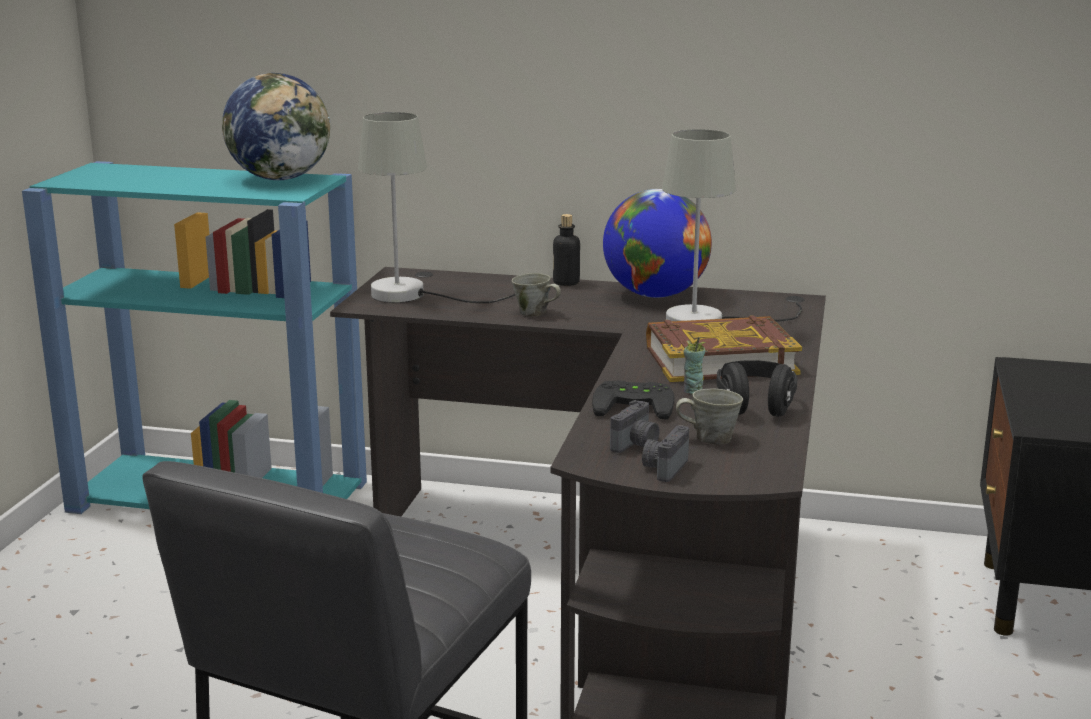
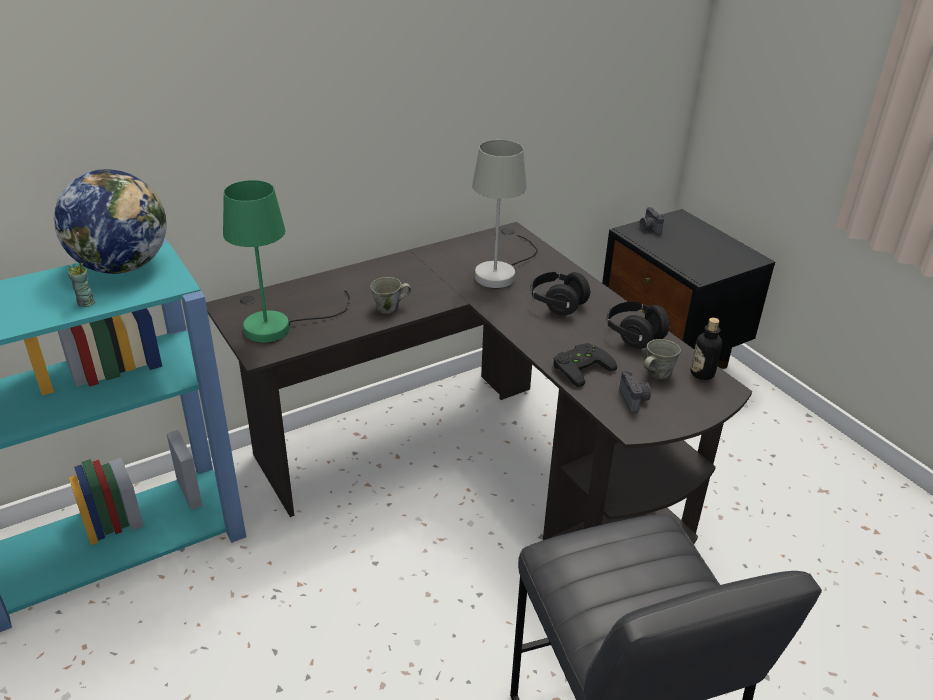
camera: 45 degrees left, 15 degrees up
(414, 295) = (280, 326): grey table lamp -> green table lamp
(566, 282) = (358, 269): bottle -> bottle (702, 373)
(655, 295) = (430, 259): globe -> none
(664, 468) = (676, 411): camera -> camera (649, 228)
(692, 391) = (587, 338): cup -> cup (86, 303)
(720, 360) = (557, 304): book -> black headphones

